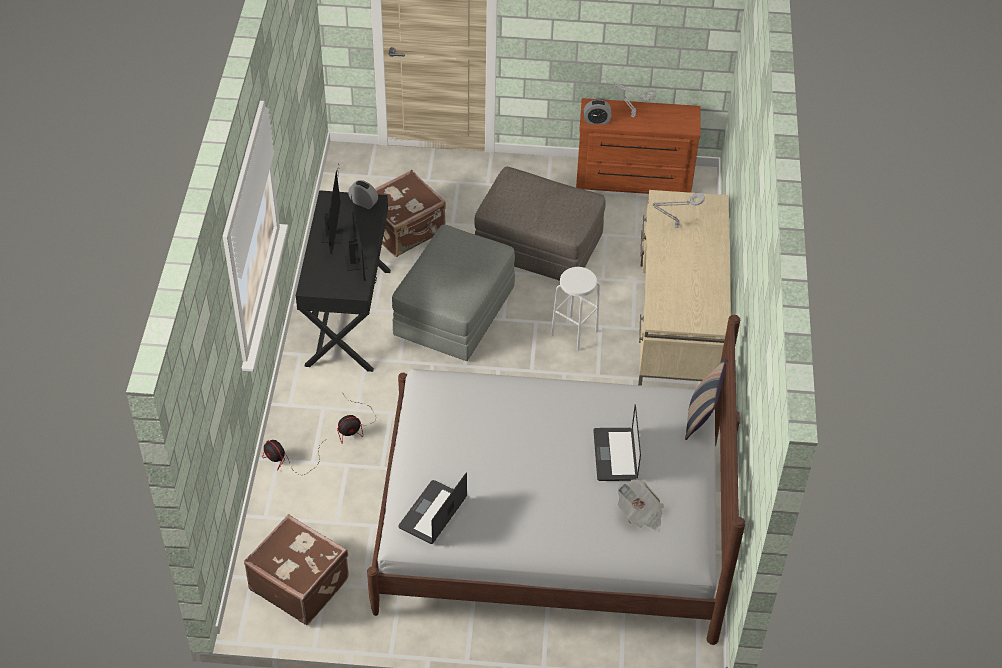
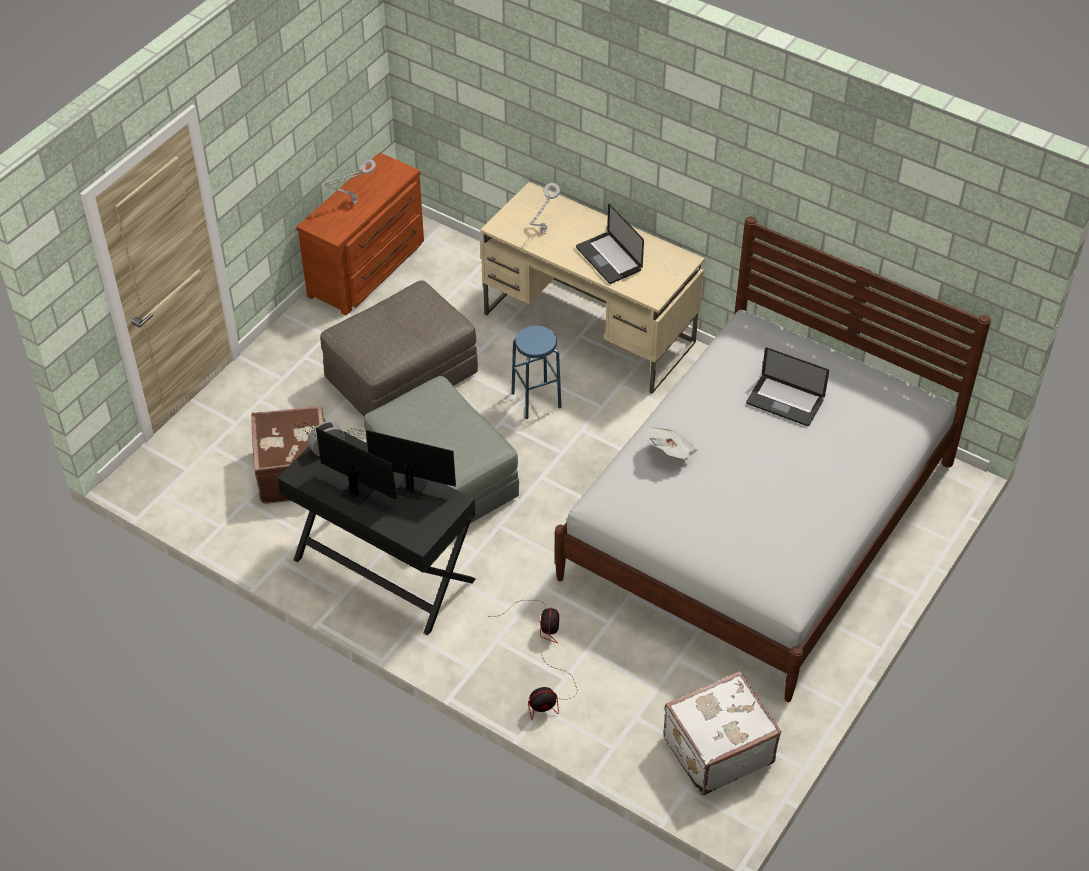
camera: 60 degrees left, 0 degrees up
(300, 583) = (716, 749): brown suitcase -> white suitcase
(433, 513) = (777, 563): laptop -> laptop (608, 259)
(574, 333) = (536, 400): white stool -> blue stool
(596, 121) = (339, 230): alarm clock -> none
(640, 514) = (861, 414): newspaper -> newspaper (671, 452)
(701, 417) = (773, 326): pillow -> none

